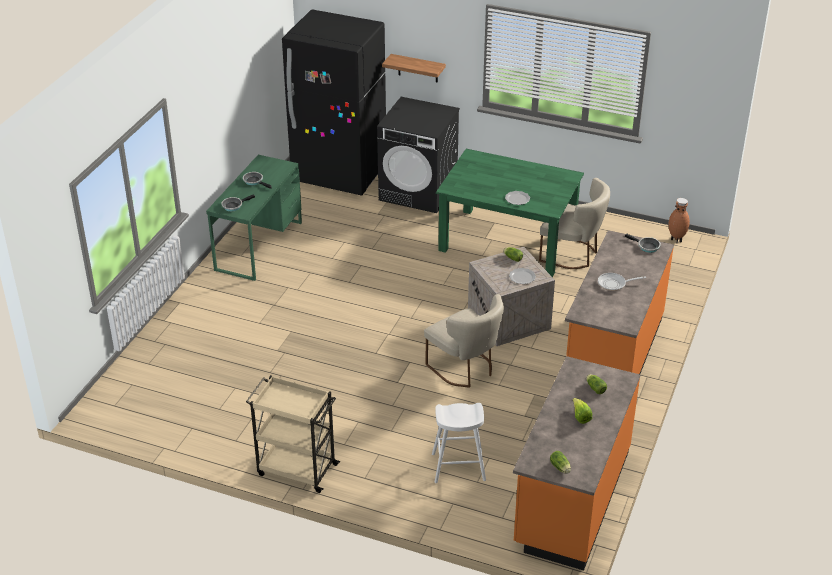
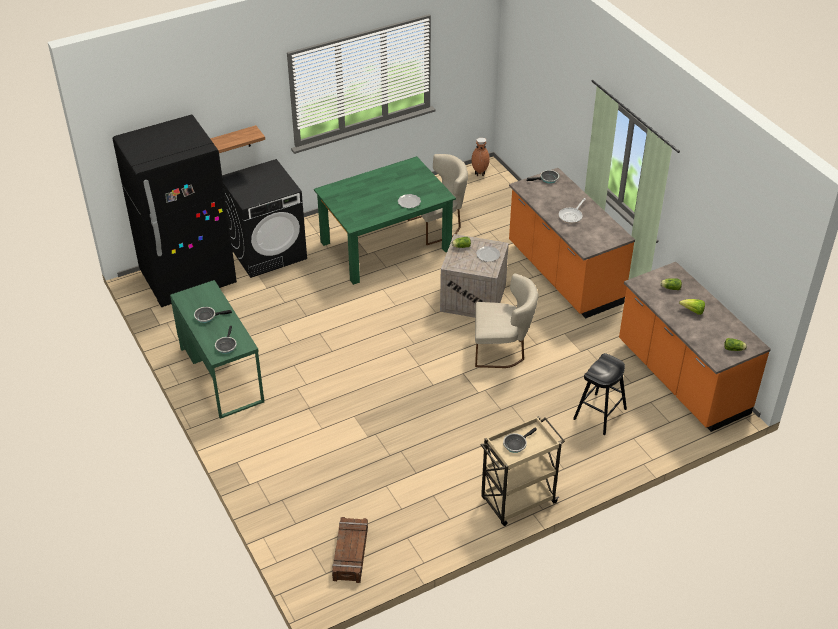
camera: 50 degrees left, 5 degrees up
(146, 407) = (351, 554): none -> crate
(287, 398) = (516, 444): none -> frying pan
(458, 467) = (600, 414): white stool -> black stool

